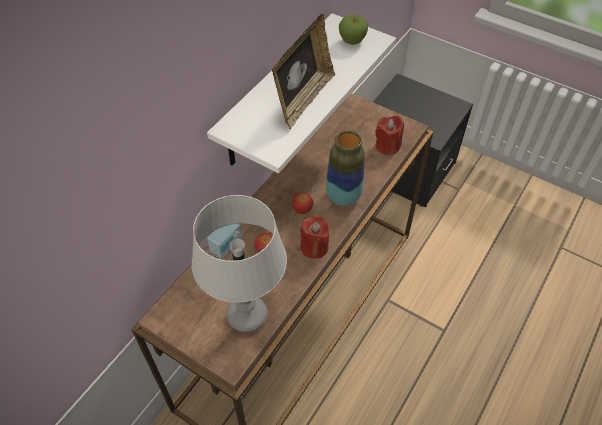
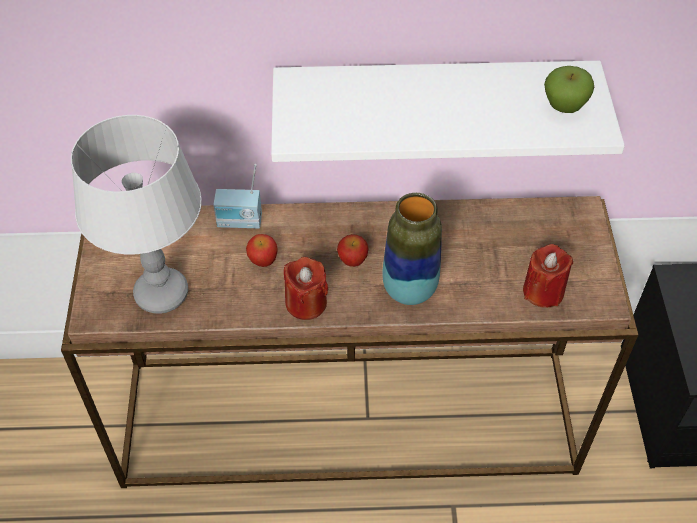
camera: 55 degrees right, 0 degrees up
(303, 99) = (405, 116): picture frame -> none

